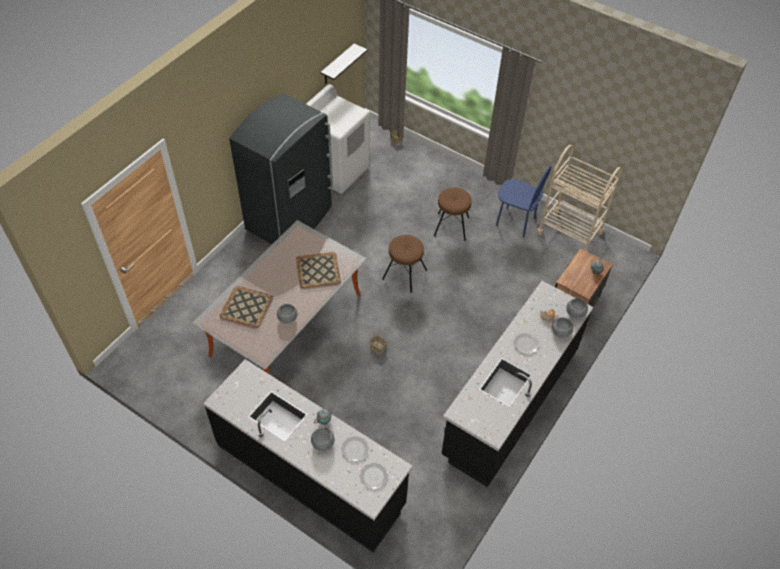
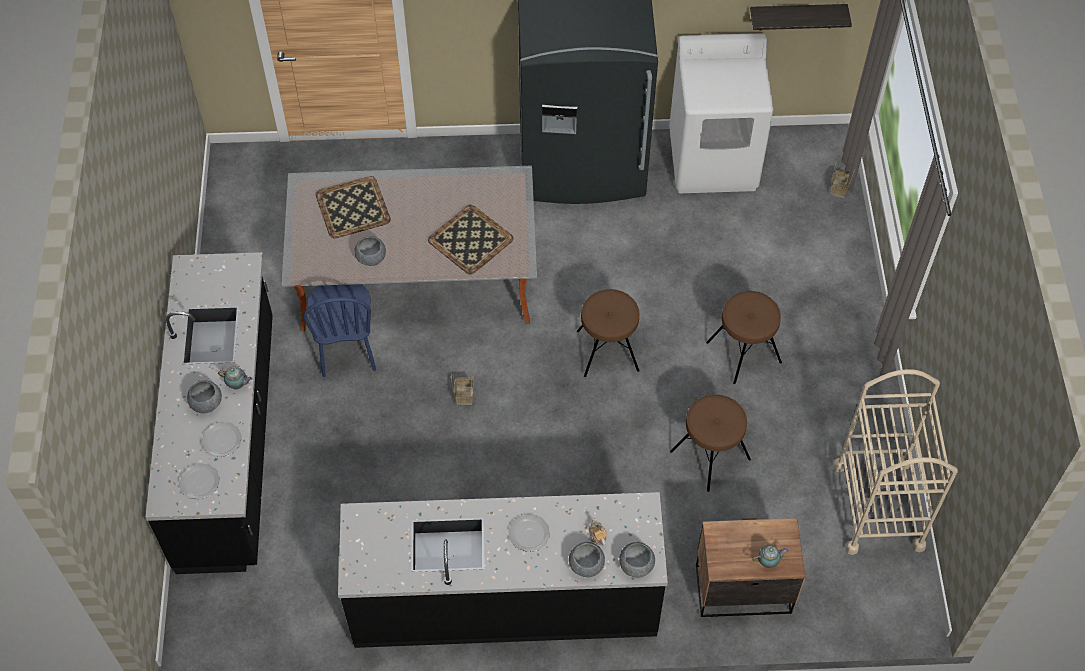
camera: 55 degrees right, 5 degrees up
(495, 273) = (710, 455): none -> brown stool
(515, 222) = (830, 424): blue chair -> blue chair (347, 351)

